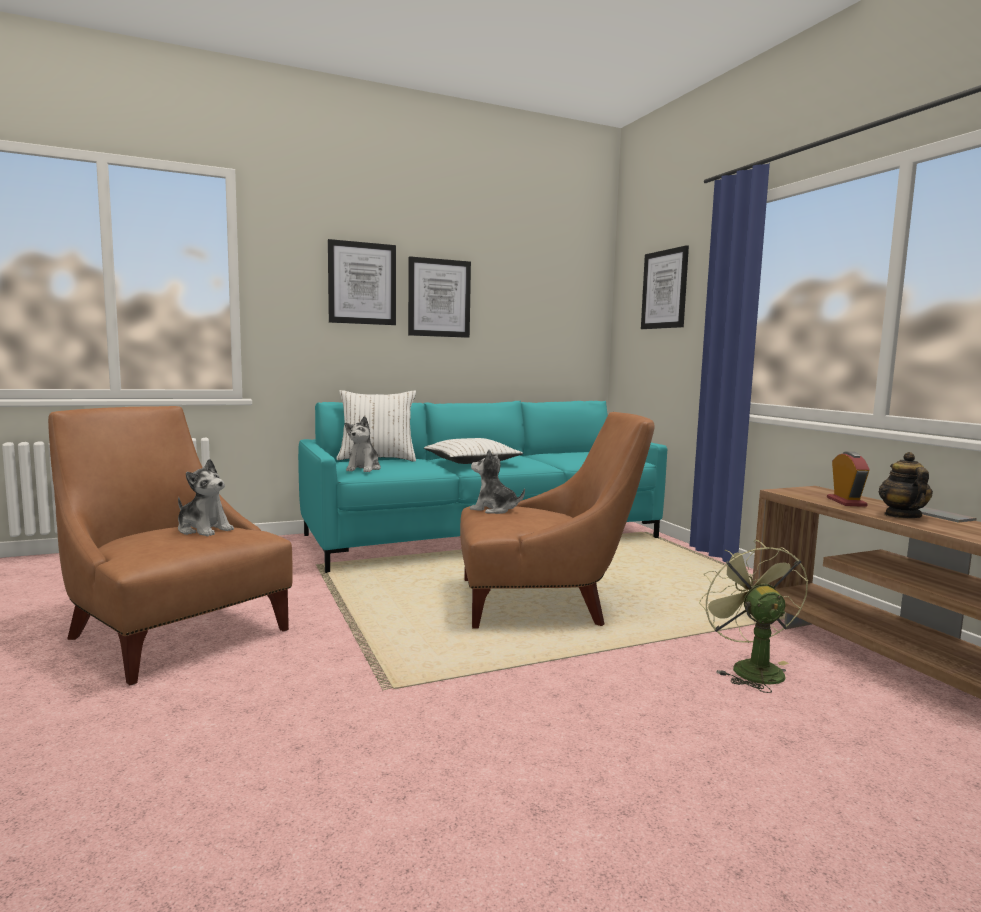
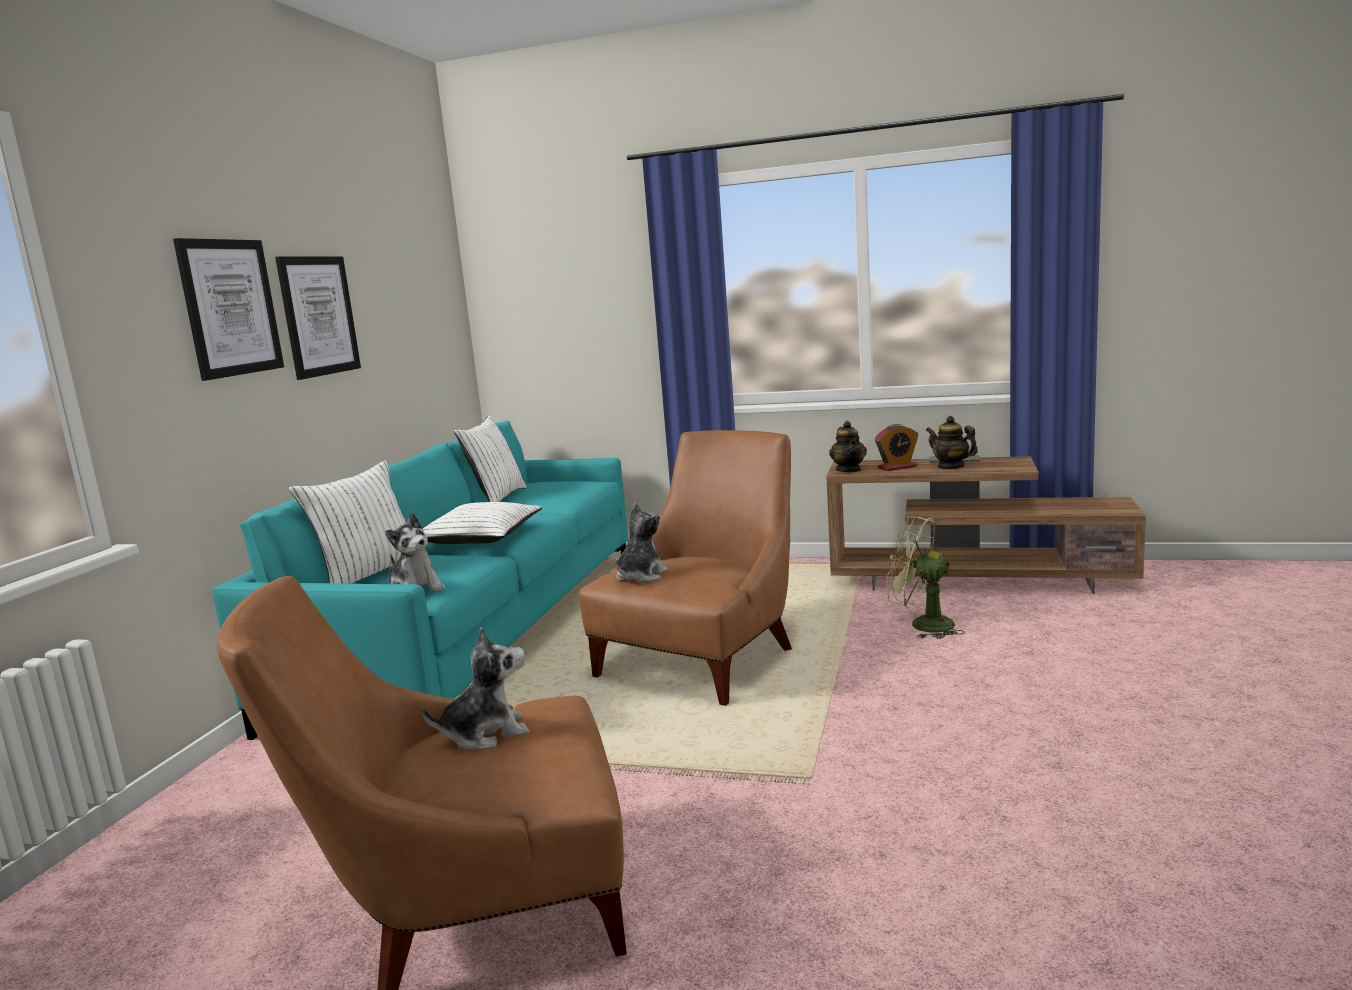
camera: 50 degrees left, 5 degrees up
(494, 509) = (640, 576): plush toy -> plush toy turned 150 degrees clockwise
(554, 452) = (496, 498): none -> white pillow
(664, 289) = (566, 277): picture -> none
(794, 492) = (848, 470): none -> teapot
(846, 502) = (897, 467): alarm clock -> alarm clock turned 120 degrees clockwise

